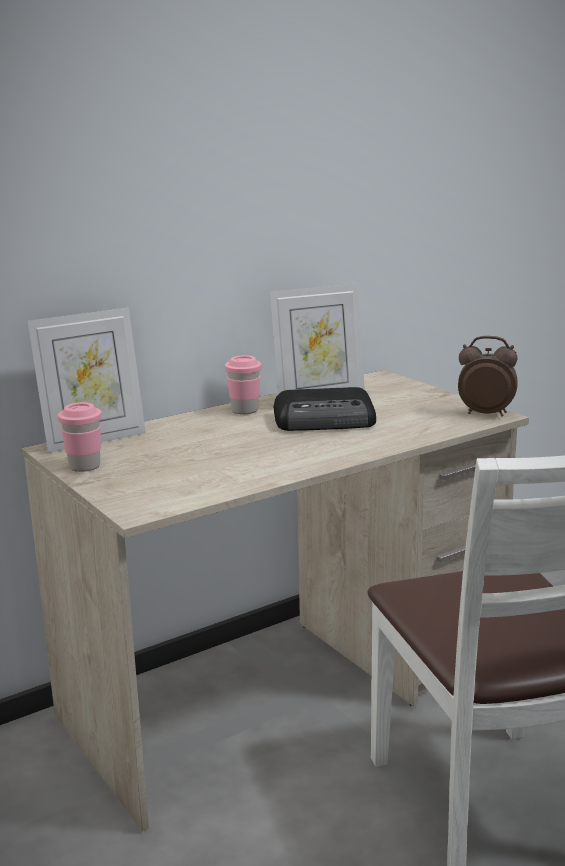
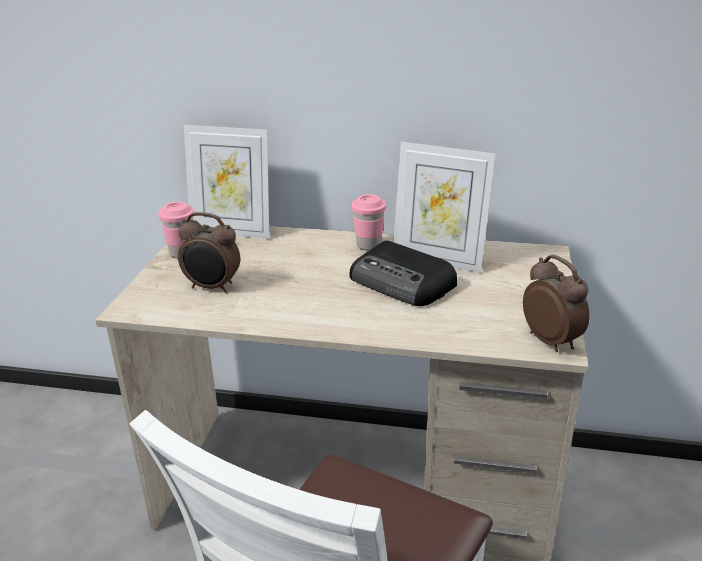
camera: 45 degrees right, 10 degrees up
(180, 474) = (212, 287): none -> alarm clock

